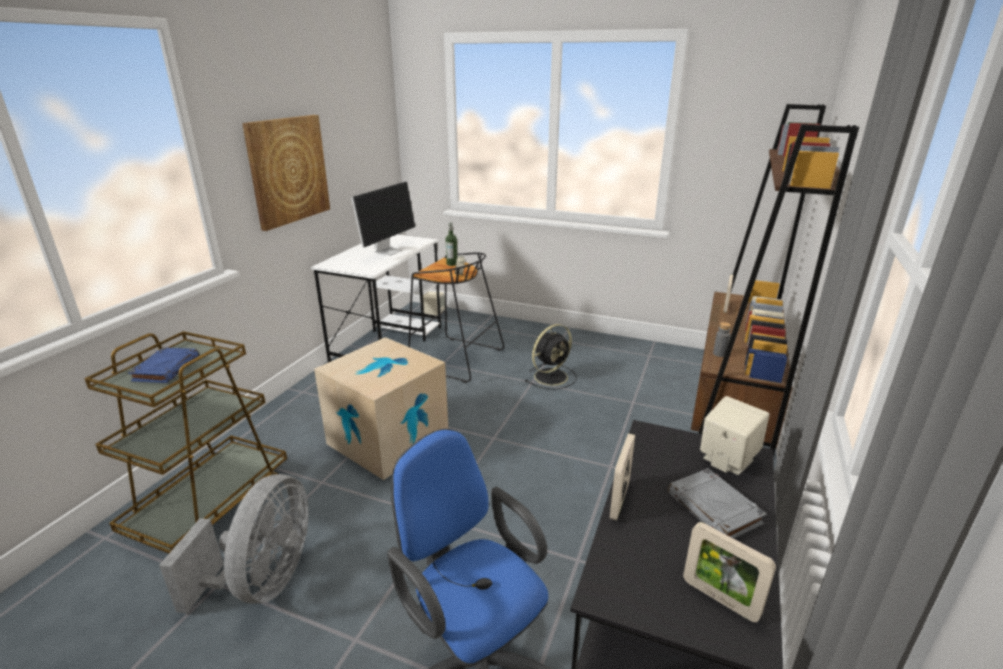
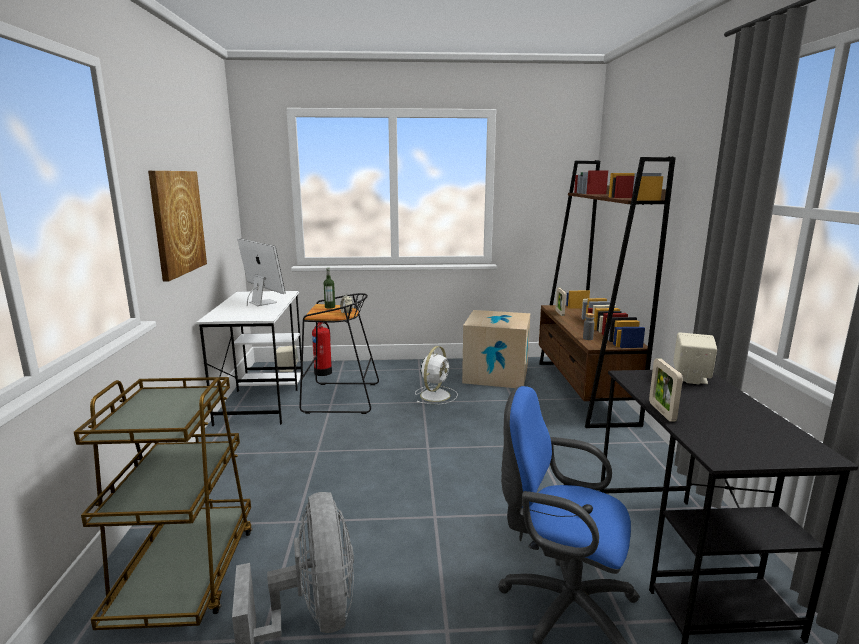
camera: 25 degrees left, 10 degrees down
(166, 368) = (156, 411): blue book -> none
(388, 251) = (262, 302): monitor -> monitor turned 45 degrees counterclockwise
(388, 440) = (333, 472): cardboard box -> cardboard box (496, 375)
(464, 325) = (324, 372): none -> fire extinguisher
(552, 376) = (435, 395): black fan -> white fan
(715, 509) = (719, 402): grey book -> none
(720, 599) = (781, 442): picture frame -> none

